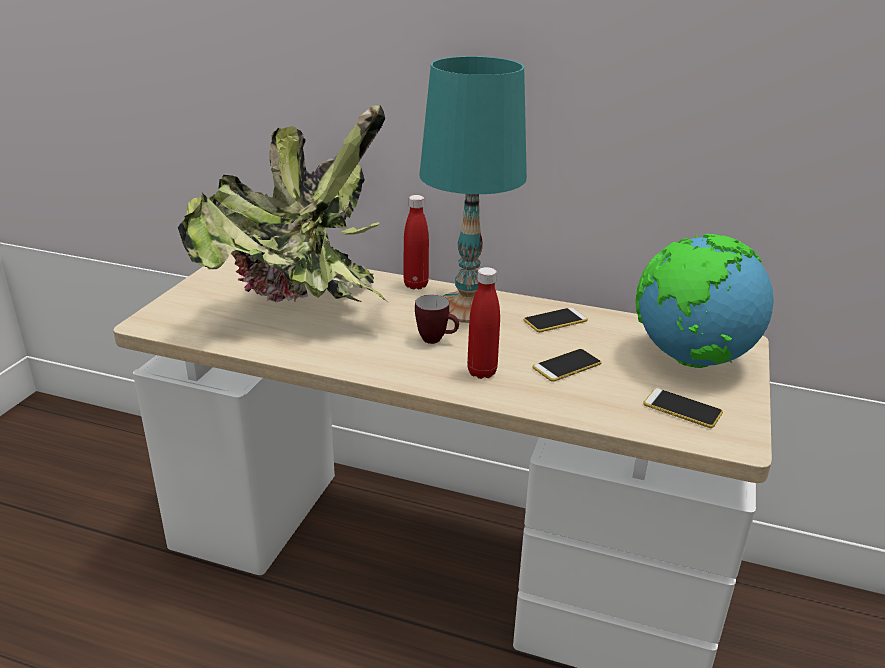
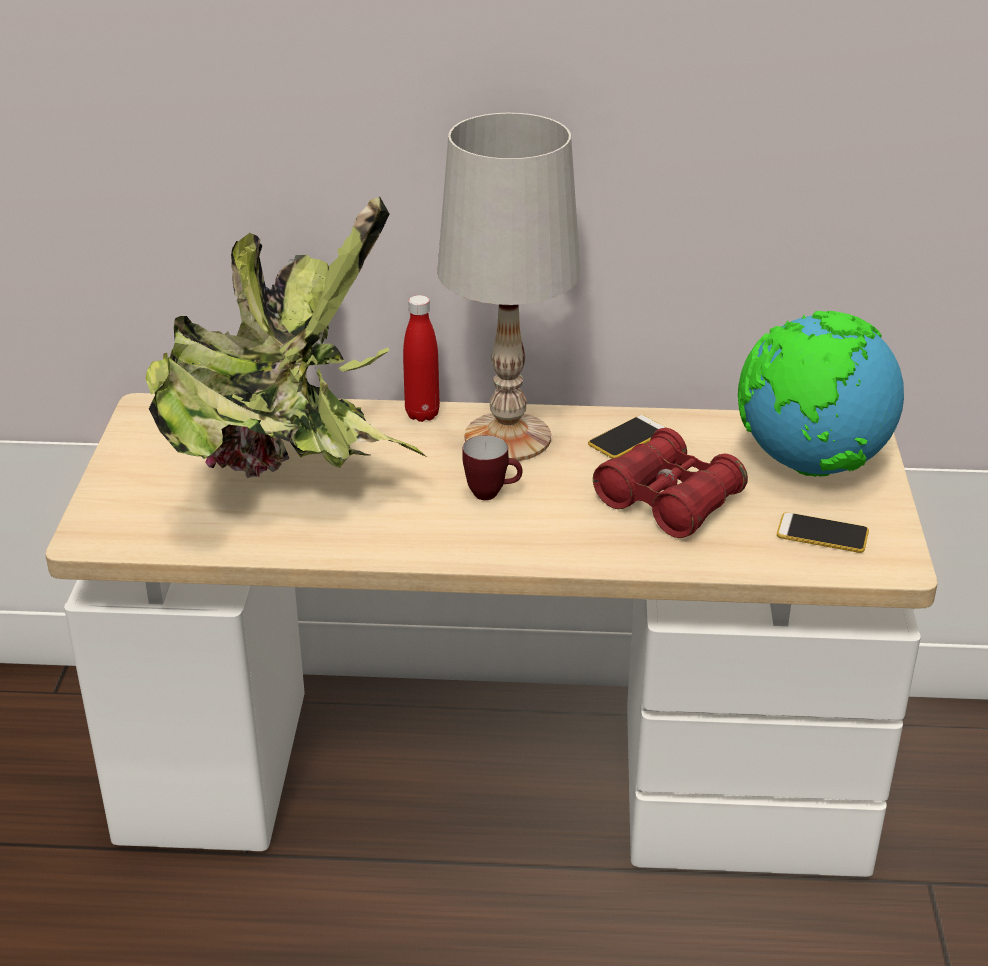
camera: 15 degrees left, 5 degrees up
(468, 307) = (508, 437): turquoise table lamp -> white table lamp
(482, 372) = (570, 529): red bottle -> none
(567, 366) = (669, 501): phone -> red binoculars

